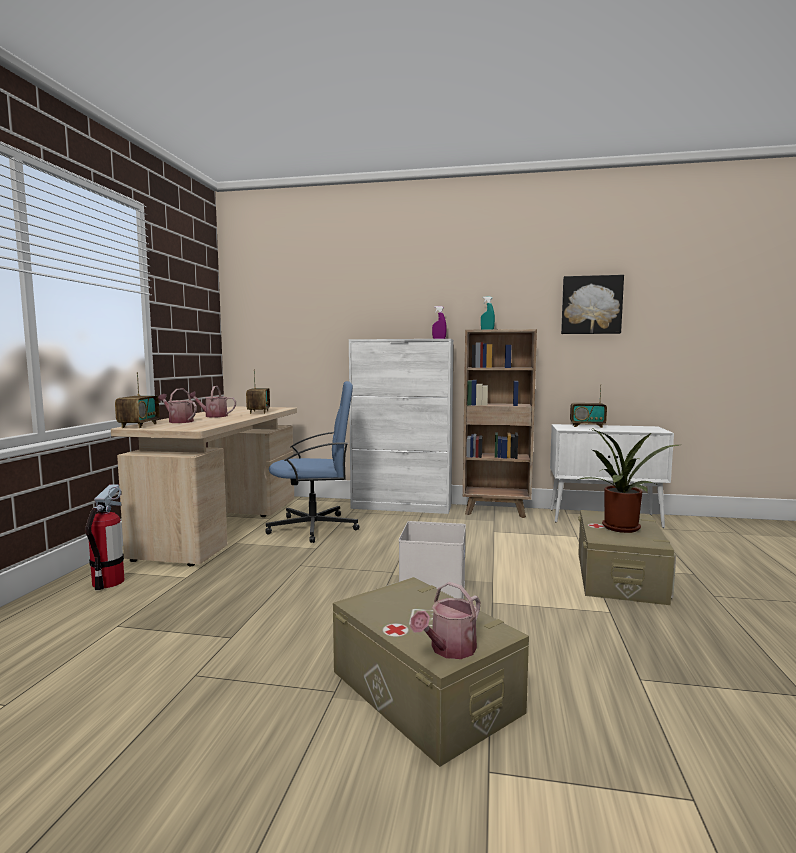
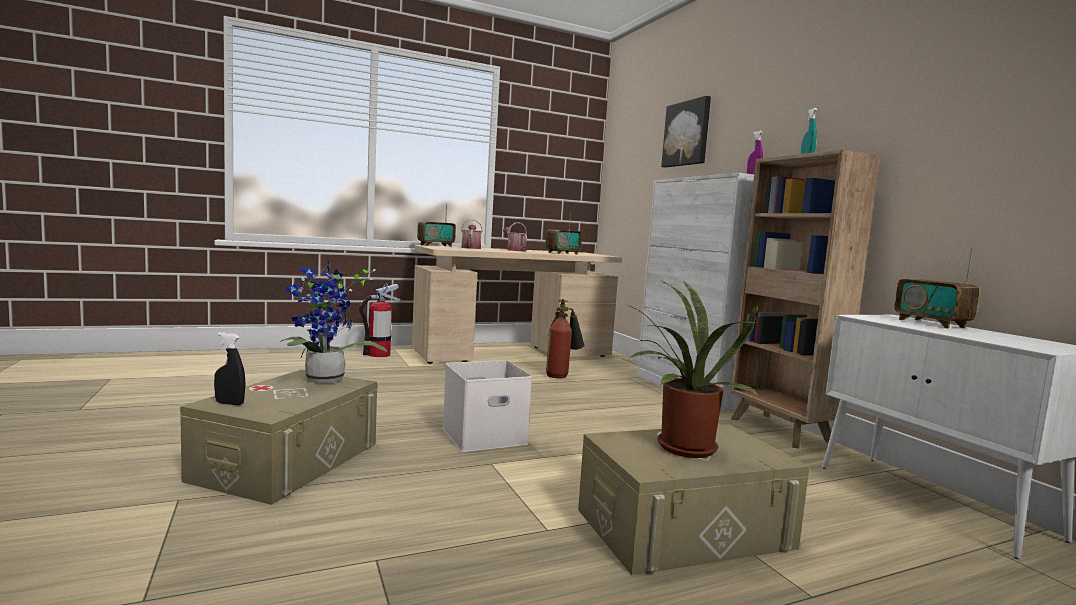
camera: 55 degrees right, 0 degrees up
(315, 527) = (563, 375): blue office chair -> fire extinguisher
(394, 597) = (324, 381): none -> potted plant
(449, 650) = (229, 403): watering can -> black spray bottle
(591, 305) = (989, 98): picture -> picture (687, 134)

